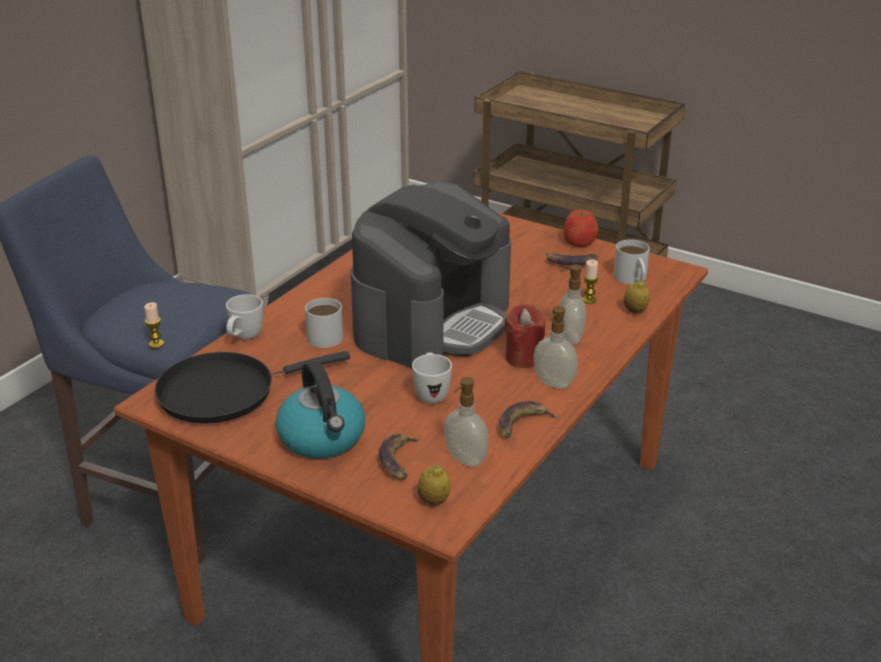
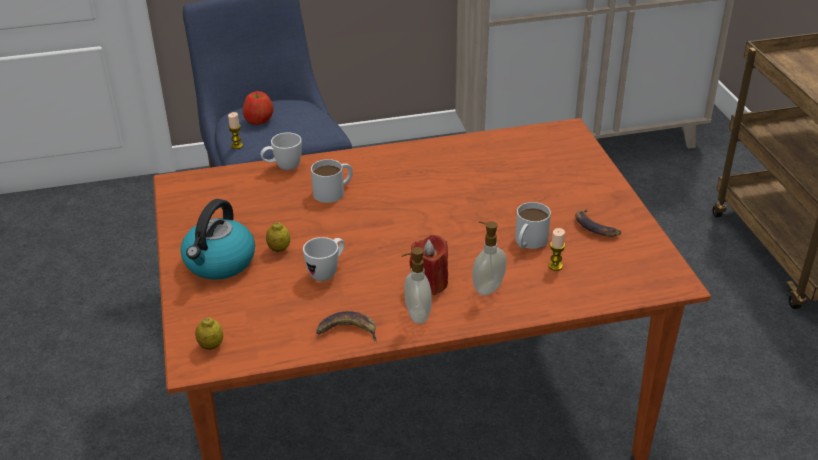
camera: 45 degrees right, 5 degrees up
(224, 392) = (218, 198): black frying pan -> none
(399, 460) = (236, 305): banana -> none
(432, 322) = (412, 220): coffee machine -> none
(464, 459) = (272, 331): soap dispenser -> none
(579, 242) = (632, 213): apple -> apple (259, 120)
(632, 279) = (622, 268): white mug -> white mug (528, 242)
(635, 311) = (577, 295): lemon -> lemon (279, 249)

